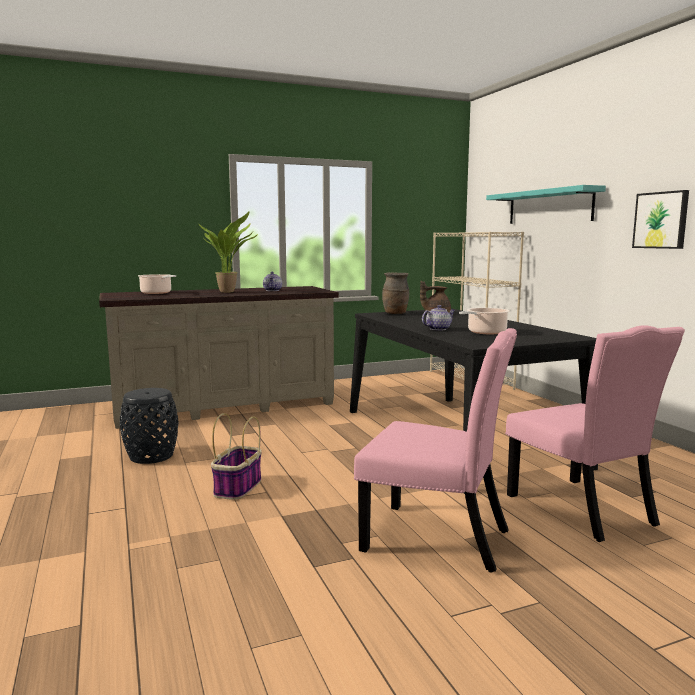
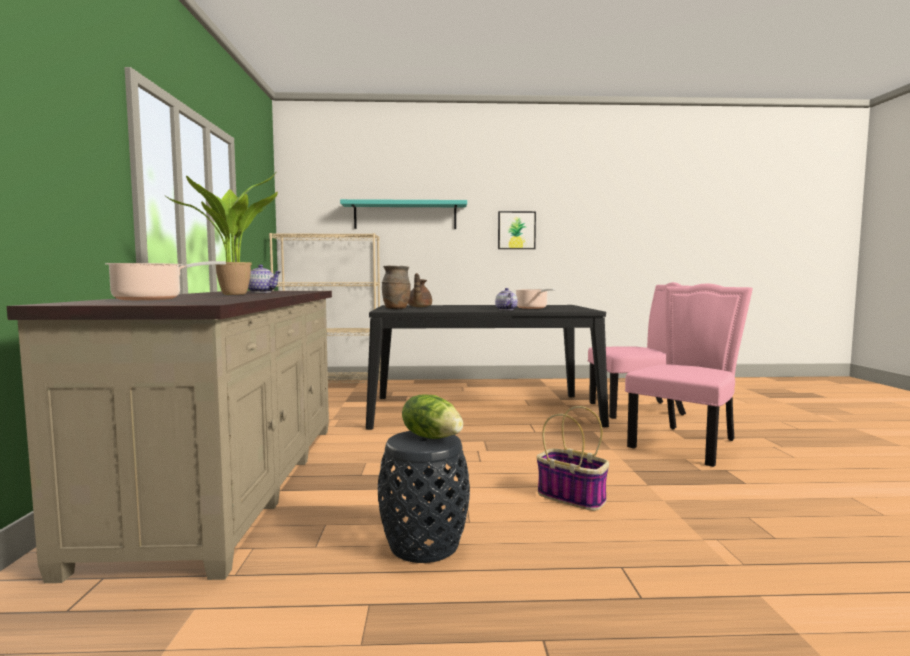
camera: 70 degrees left, 5 degrees down
(152, 393) = (432, 437): none -> lettuce

